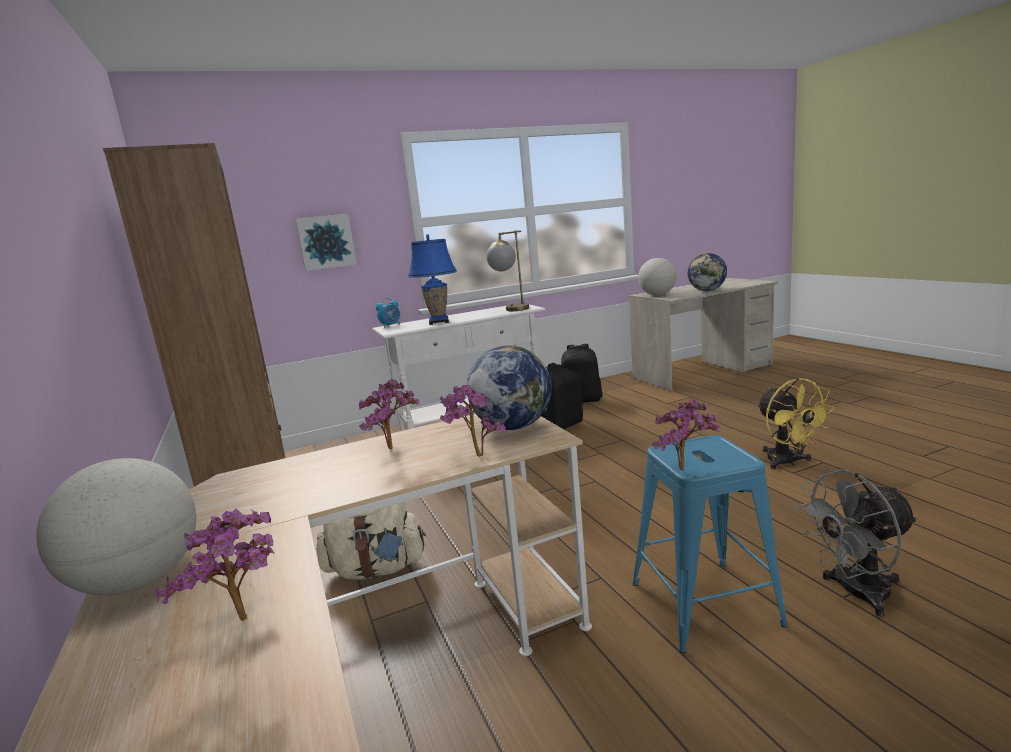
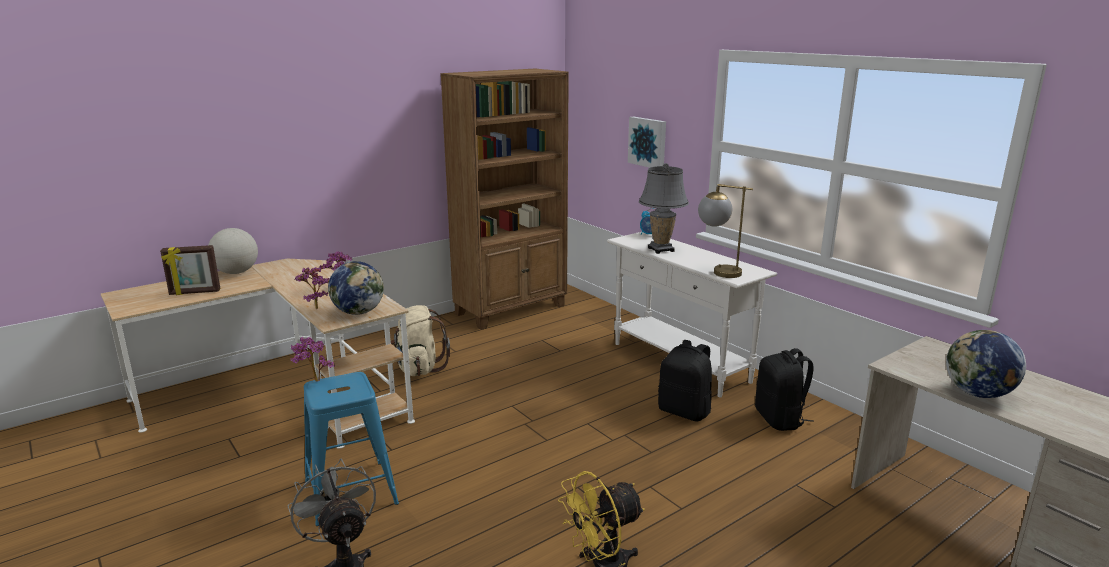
camera: 75 degrees right, 5 degrees up
(245, 623) = (194, 292): potted plant -> picture frame
(439, 322) = (661, 249): blue table lamp -> grey table lamp
(657, 295) = (923, 355): globe -> none

